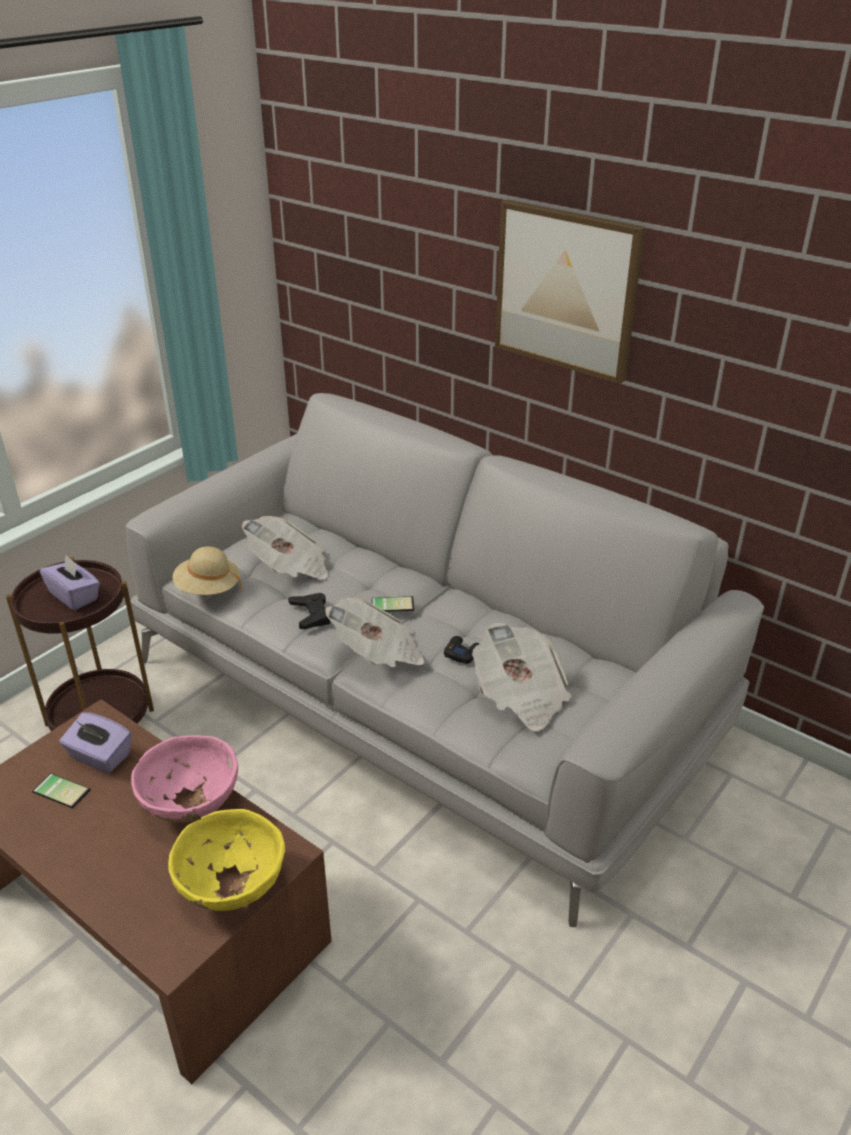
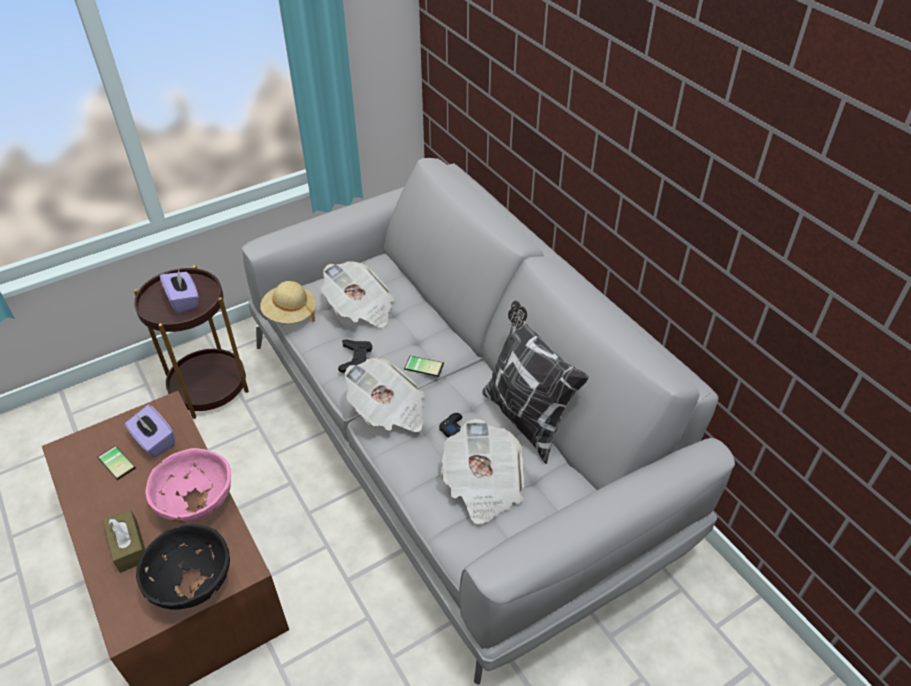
camera: 20 degrees right, 10 degrees up
(127, 872) = (128, 546): none -> brown tissue box
(232, 887) = (193, 584): yellow bowl -> black bowl
(528, 626) = (526, 417): none -> pillow
(566, 290) = (621, 124): picture -> none

